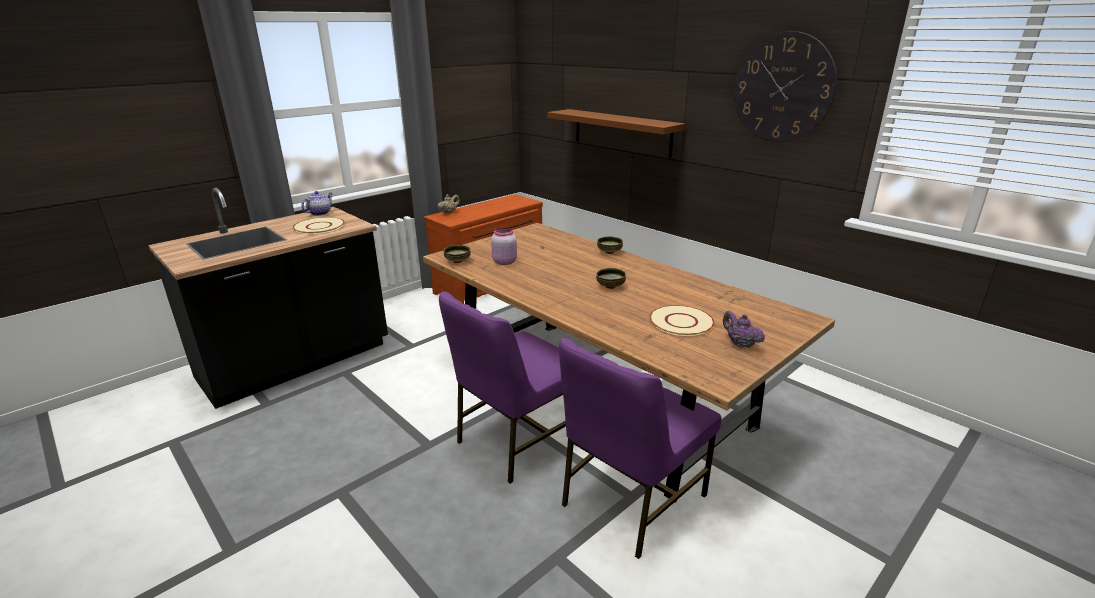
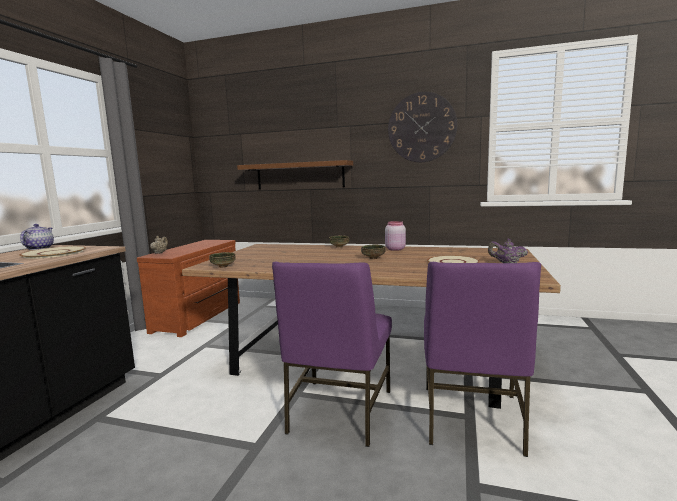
camera: 30 degrees left, 15 degrees down
(504, 261) = (266, 261): pink jar -> pink jar (395, 249)

